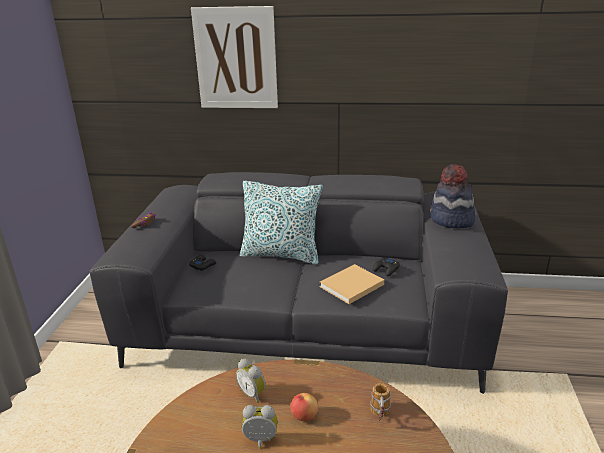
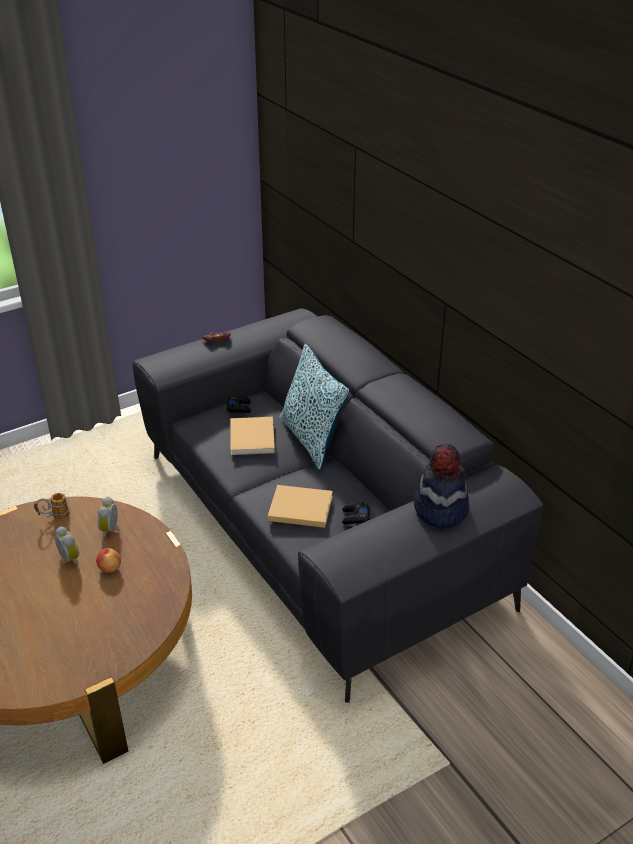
camera: 50 degrees right, 10 degrees up
(236, 58) = (367, 203): picture -> none
(247, 274) = (252, 439): none -> beige book
(380, 416) = (144, 609): mug -> mug (54, 517)

